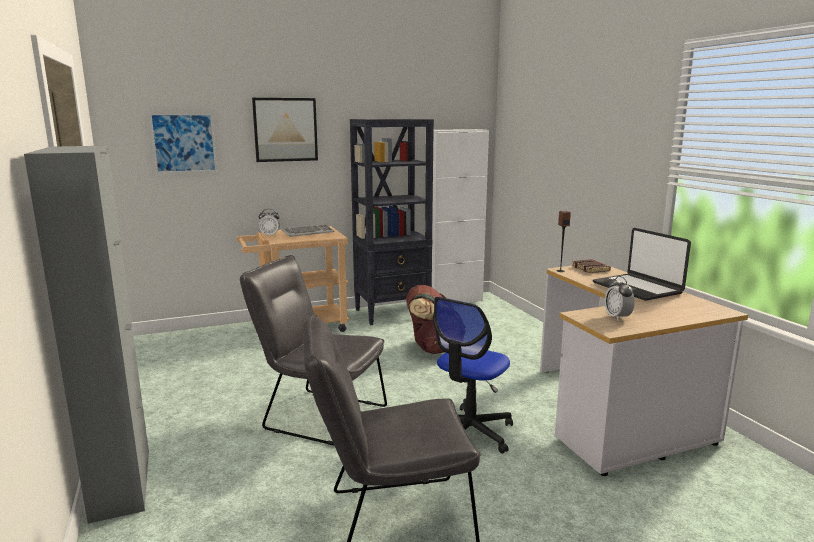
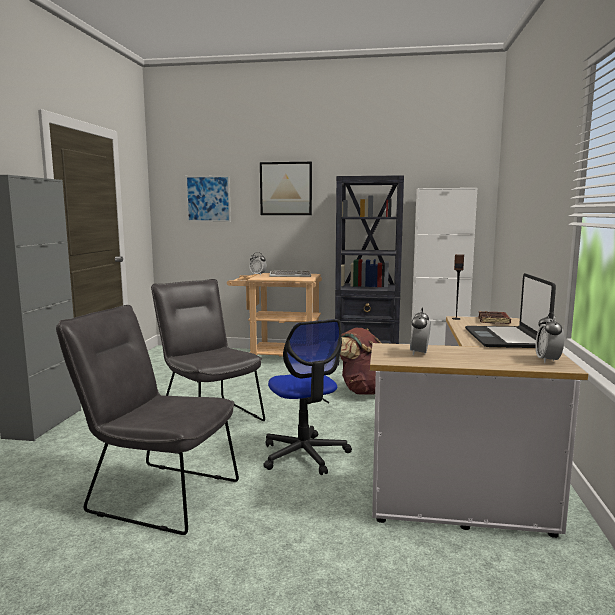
camera: 30 degrees right, 5 degrees down
(468, 432) = (304, 455): office chair -> office chair turned 90 degrees counterclockwise
(705, 306) = (547, 360): none -> alarm clock

